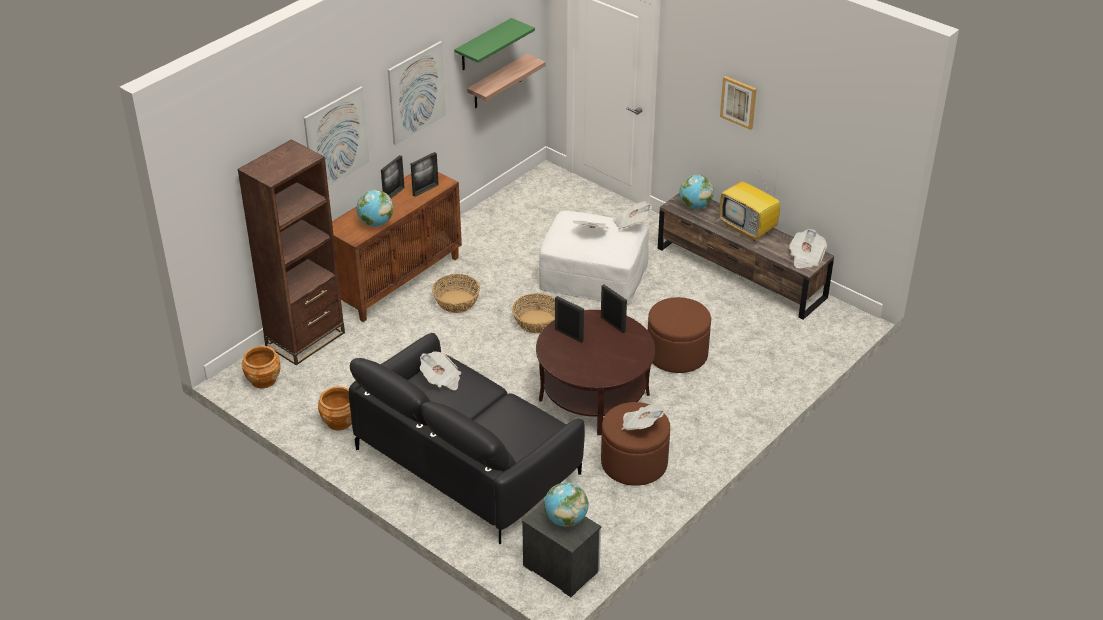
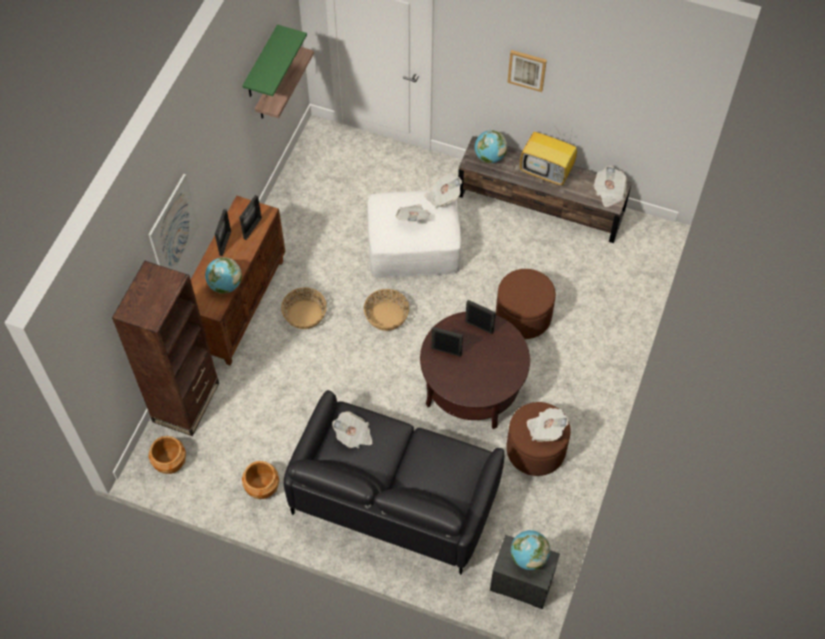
camera: 20 degrees left, 20 degrees up
(416, 92) = (221, 143): picture -> none

